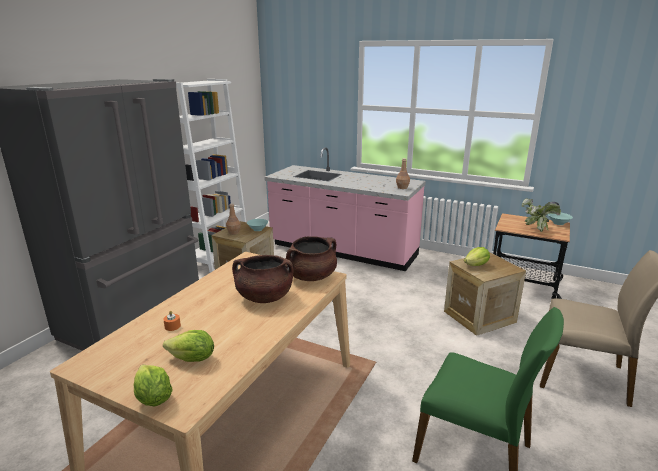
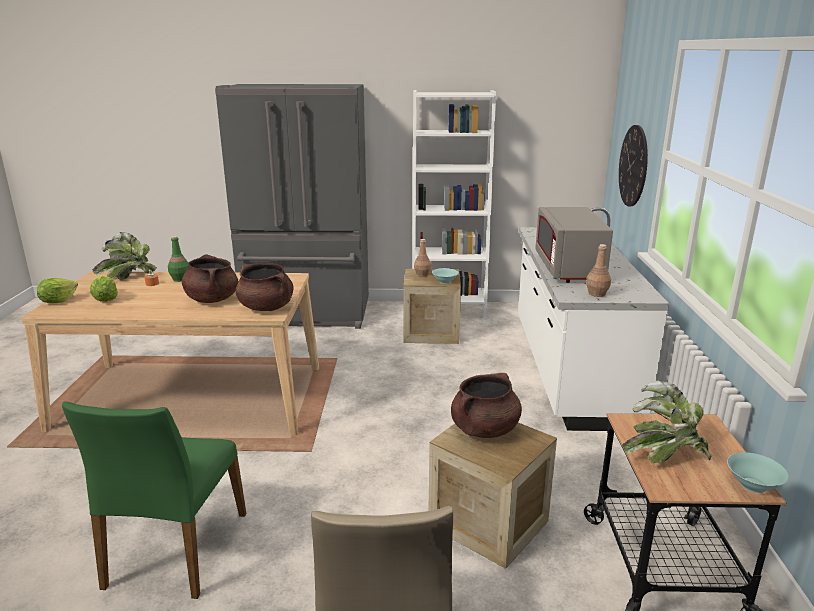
camera: 65 degrees right, 0 degrees up
(123, 341) = (128, 277): none -> potted plant
(179, 309) = (180, 279): none -> green bottle
(313, 120) = (633, 166): none -> wall clock
(342, 251) = (569, 369): pink counter -> white counter
(358, 184) = (568, 268): none -> grey microwave
(476, 265) = (484, 430): lettuce -> brown cooking pot

